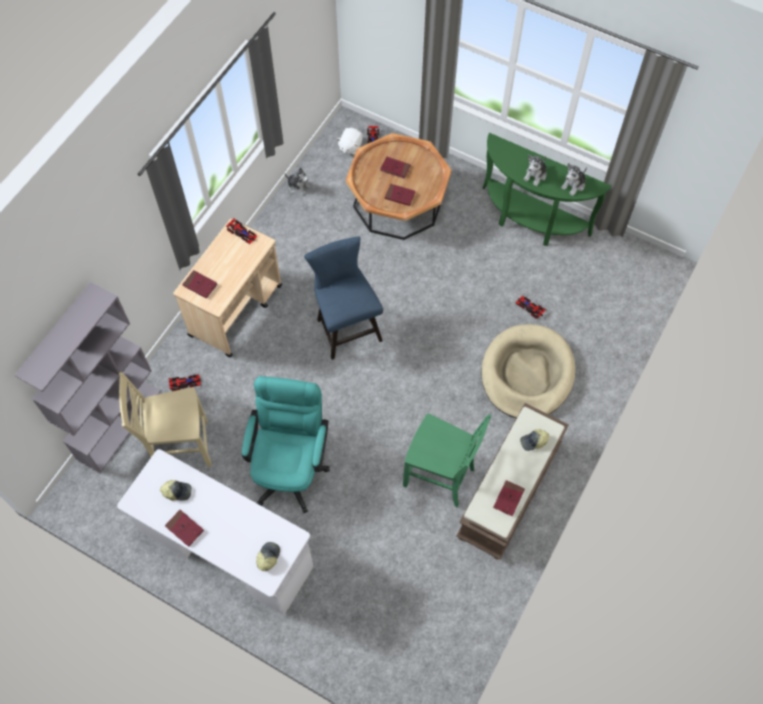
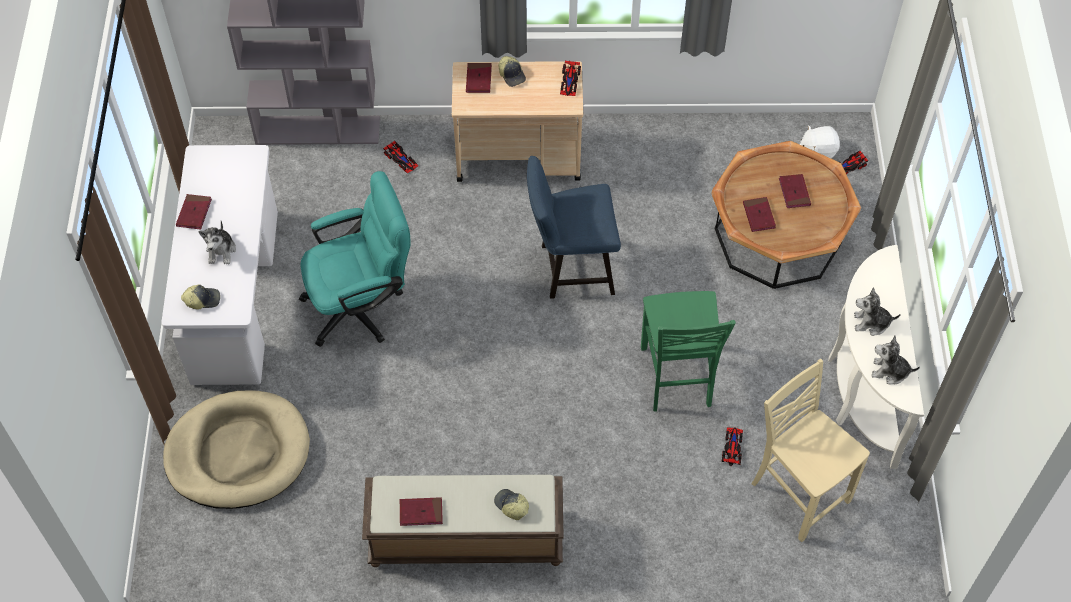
camera: 60 degrees right, 5 degrees down
(177, 491) = (230, 186): cap -> cap (512, 75)
(179, 446) = (325, 194): beige chair -> beige chair (798, 492)
(298, 186) = (722, 129): plush toy -> plush toy (221, 250)
(346, 326) = (571, 269): blue chair -> blue chair turned 135 degrees counterclockwise
(440, 477) = (440, 457): green chair -> green chair (677, 378)
(527, 374) = (636, 486): beige dog bed -> beige dog bed (238, 453)
(530, 221) = (861, 389): green console table -> white console table

